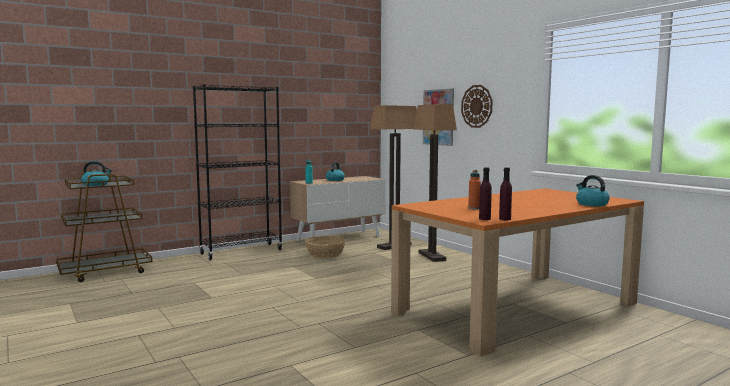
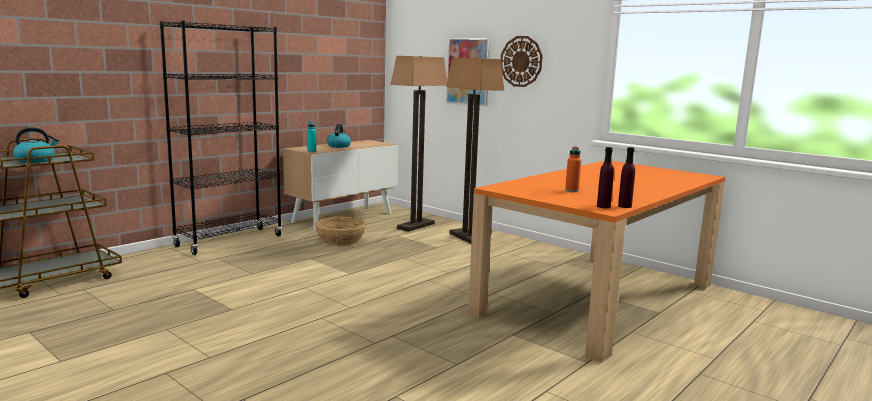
camera: 15 degrees left, 5 degrees up
(591, 204) = (682, 182): kettle -> none

